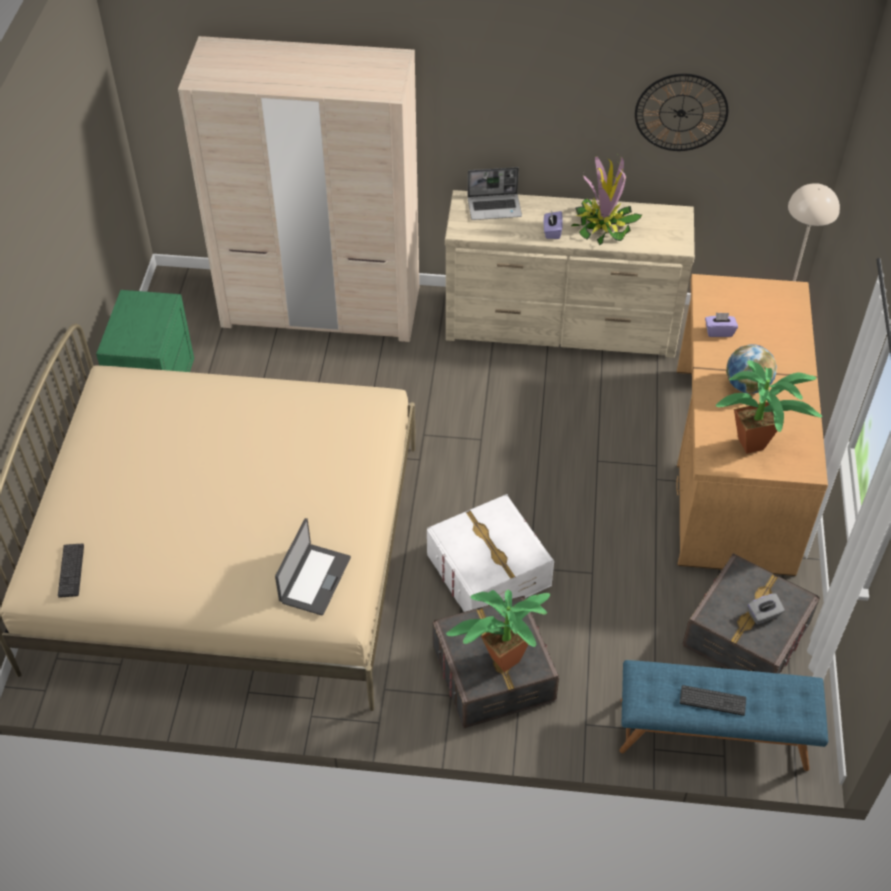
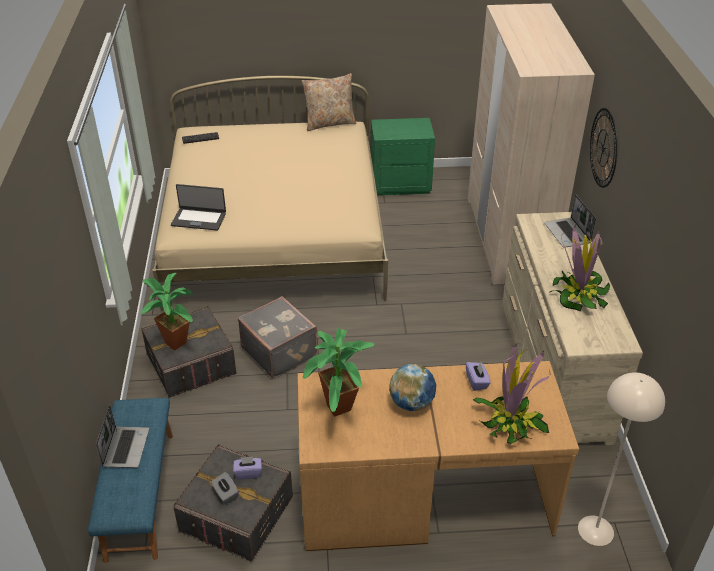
camera: 80 degrees right, 10 degrees down
(94, 400) = (329, 123): none -> beige pillow
(488, 571) = (280, 351): white storage box -> grey suitcase
(552, 231) = (555, 266): purple tissue box -> purple tissue box (248, 473)
(681, 113) = (664, 251): wall clock -> wall clock (603, 148)
(712, 700) = (125, 447): keyboard -> laptop
(776, 319) = (510, 423): none -> potted plant

